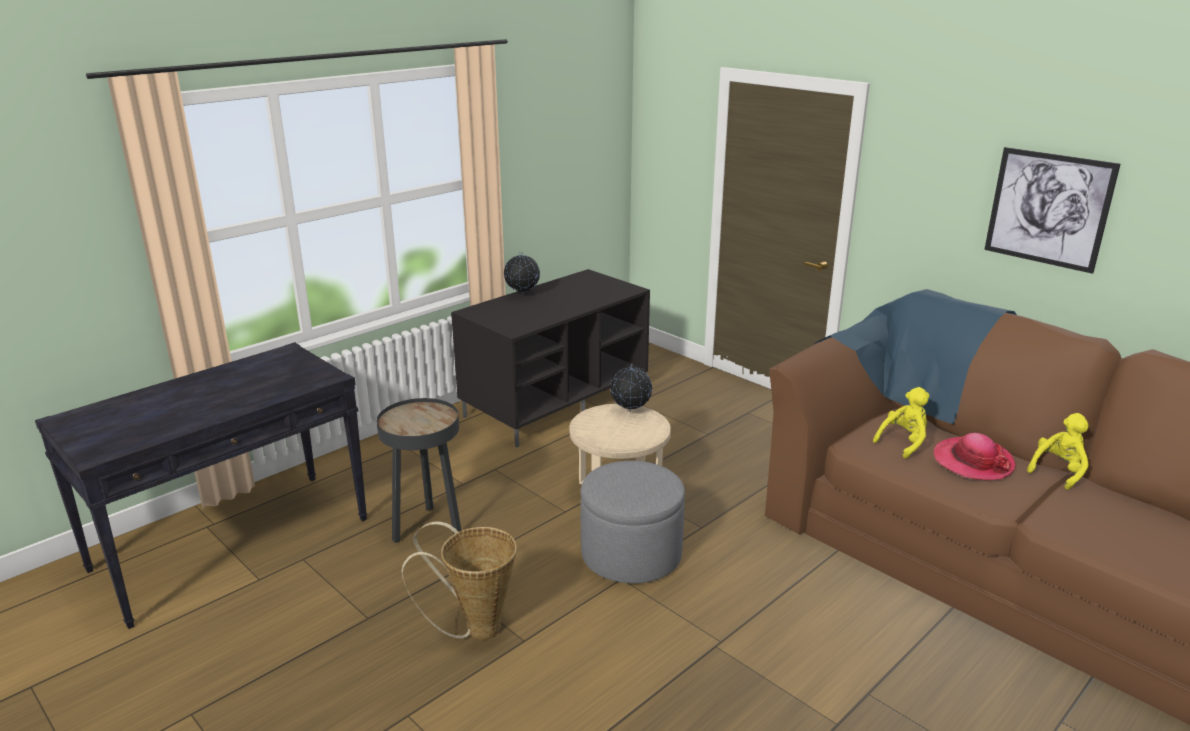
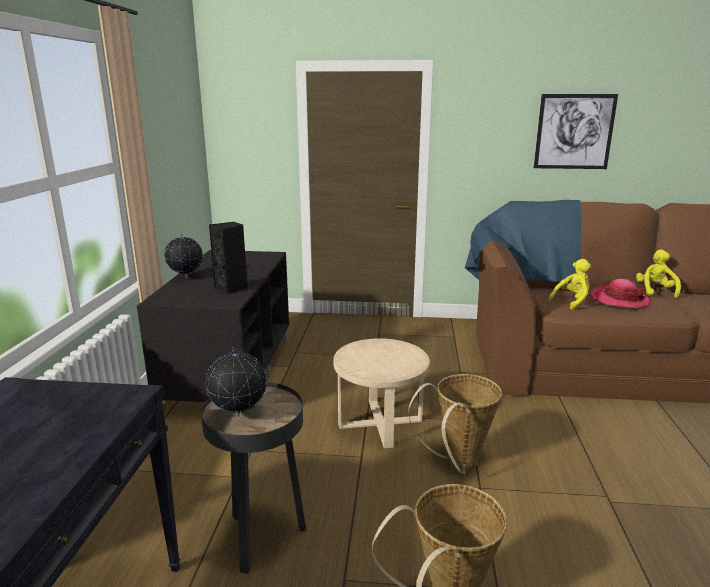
camera: 40 degrees left, 5 degrees down
(538, 316) = (232, 288): none -> black speaker
(630, 412) = (370, 345): globe -> globe (239, 415)
(631, 554) = (458, 465): grey ottoman -> basket
(903, 442) = (571, 301): yellow plush toy -> yellow plush toy turned 45 degrees clockwise

